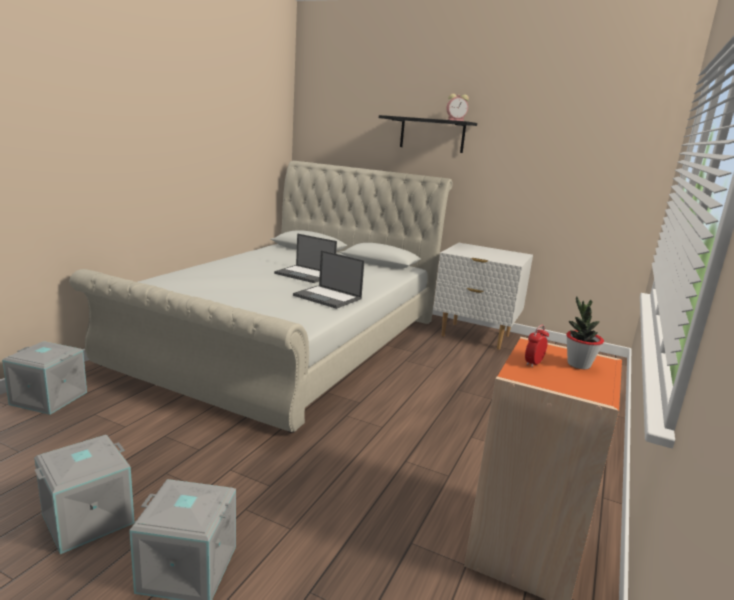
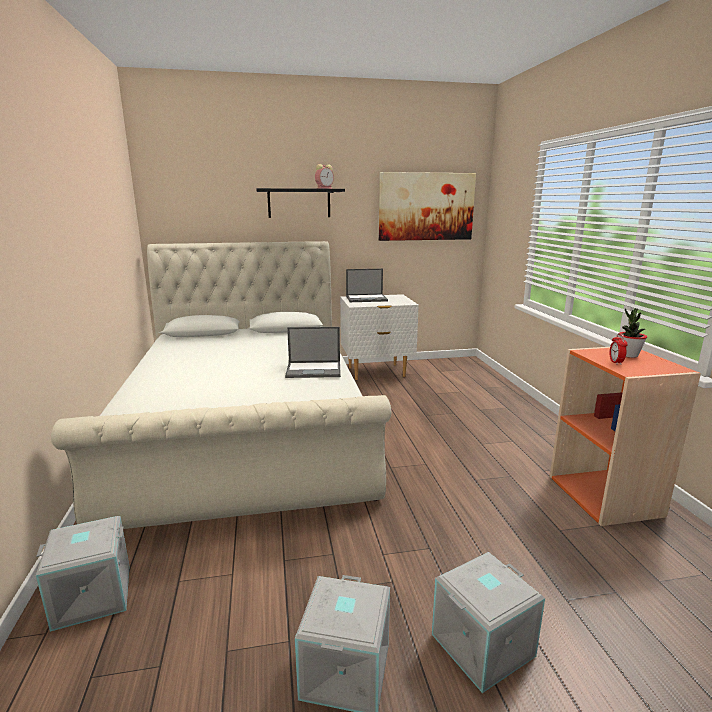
camera: 35 degrees left, 0 degrees up
(305, 274) = (254, 356): laptop -> laptop (367, 298)
(582, 152) = (426, 206): none -> picture

